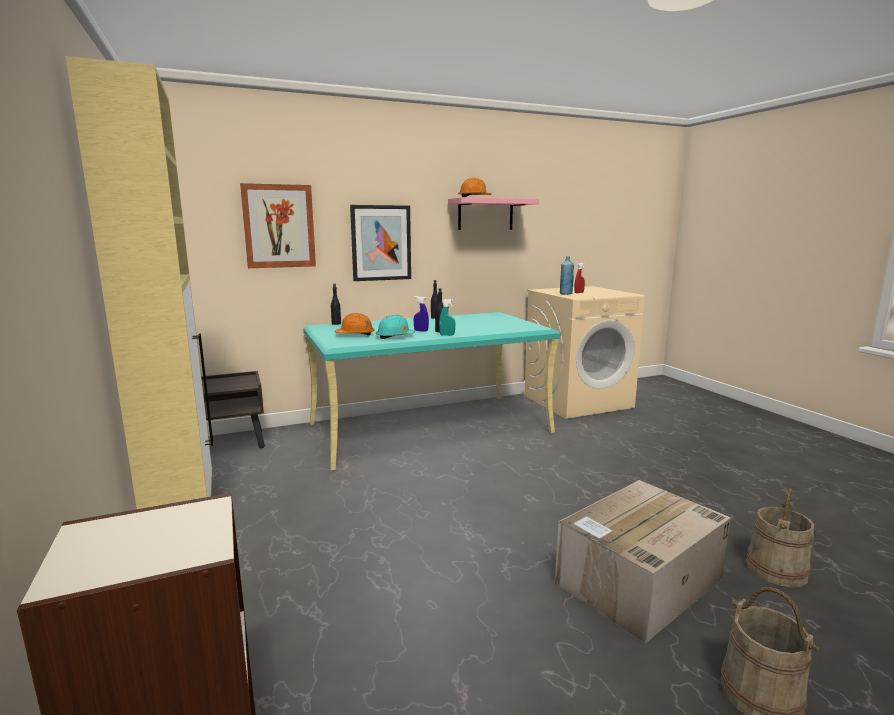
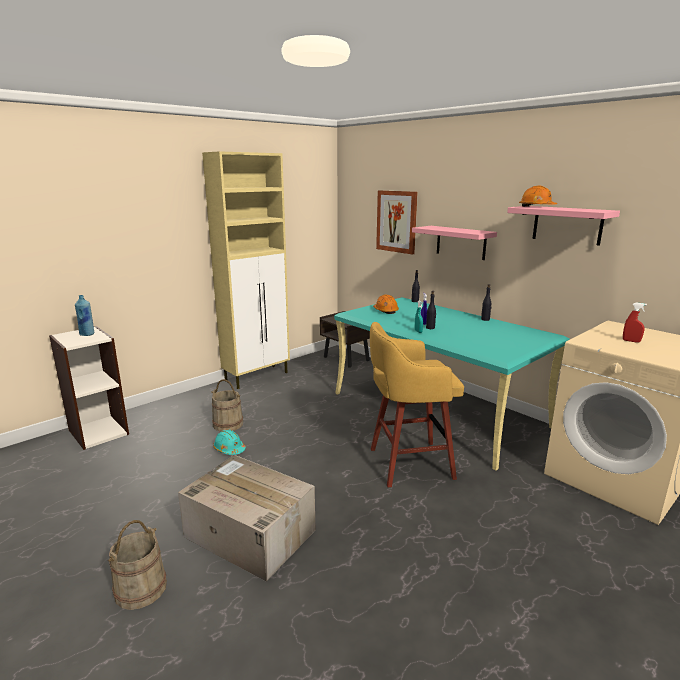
camera: 70 degrees right, 5 degrees up
(381, 243) = (461, 242): picture -> pink shelf
(395, 337) = (392, 320): turquoise hard hat -> turquoise hard hat (229, 449)
(527, 463) = (408, 463): none -> yellow stool
(566, 294) = (604, 336): blue bottle -> blue bottle (87, 334)
(776, 569) = (292, 623): beige bucket -> beige bucket (228, 424)

